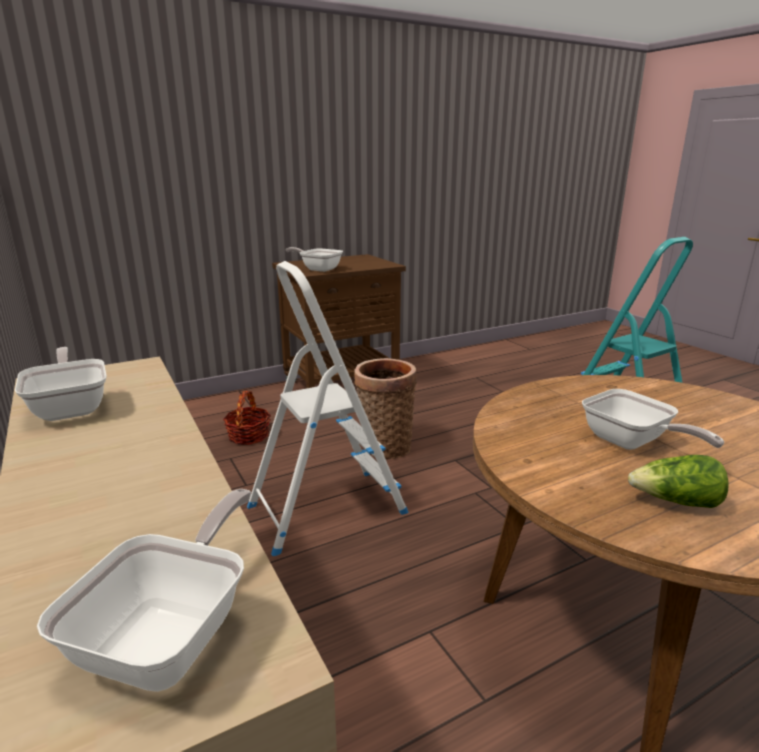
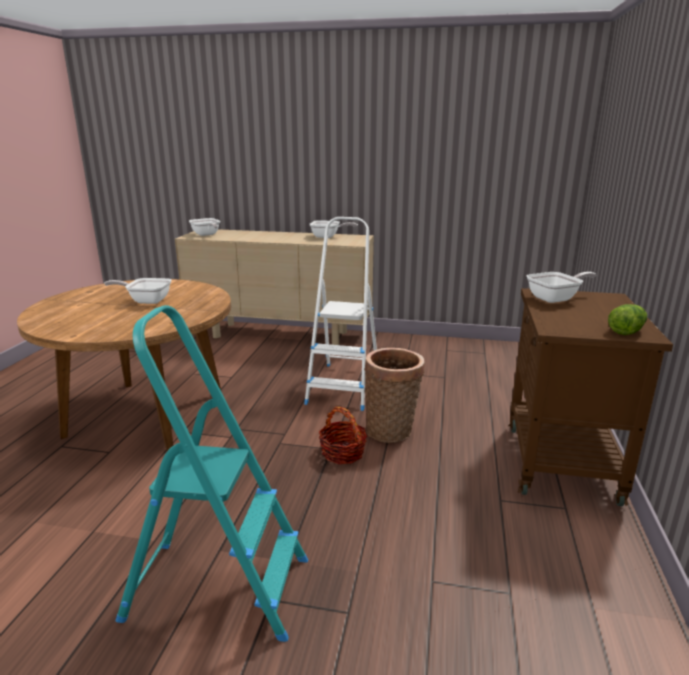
camera: 130 degrees right, 0 degrees up
(248, 436) = (474, 390): basket -> basket (343, 453)
(675, 502) = (122, 290): lettuce -> lettuce (626, 330)

